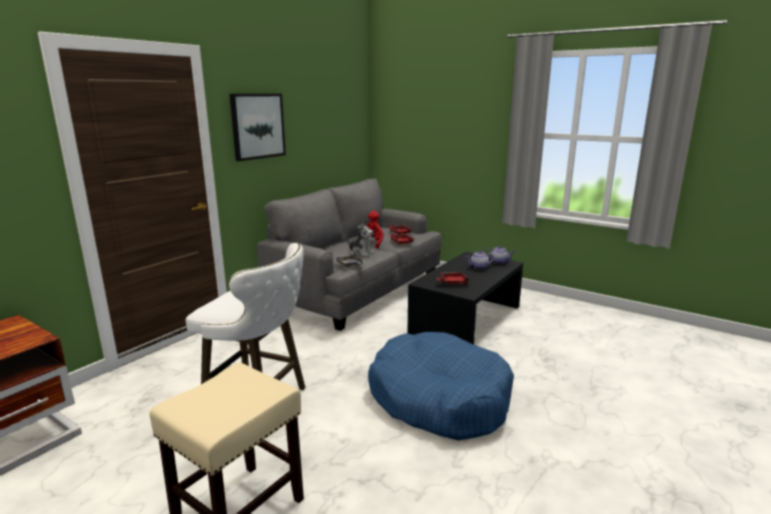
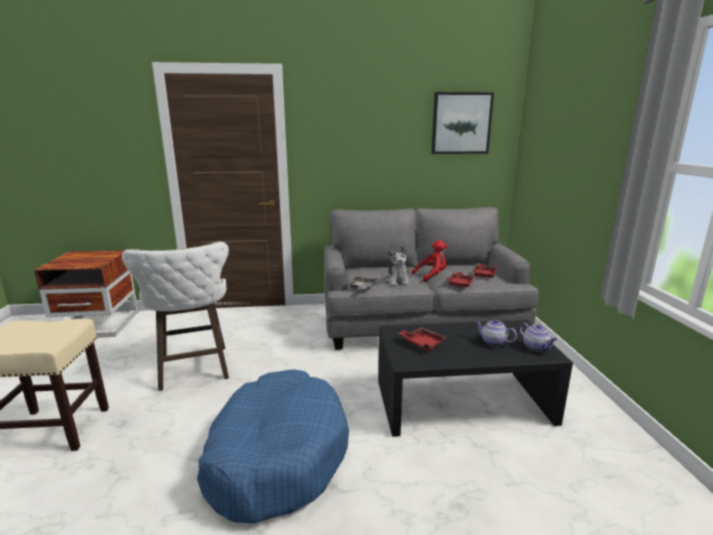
camera: 50 degrees right, 0 degrees up
(257, 126) = (341, 138): picture -> picture (461, 123)

